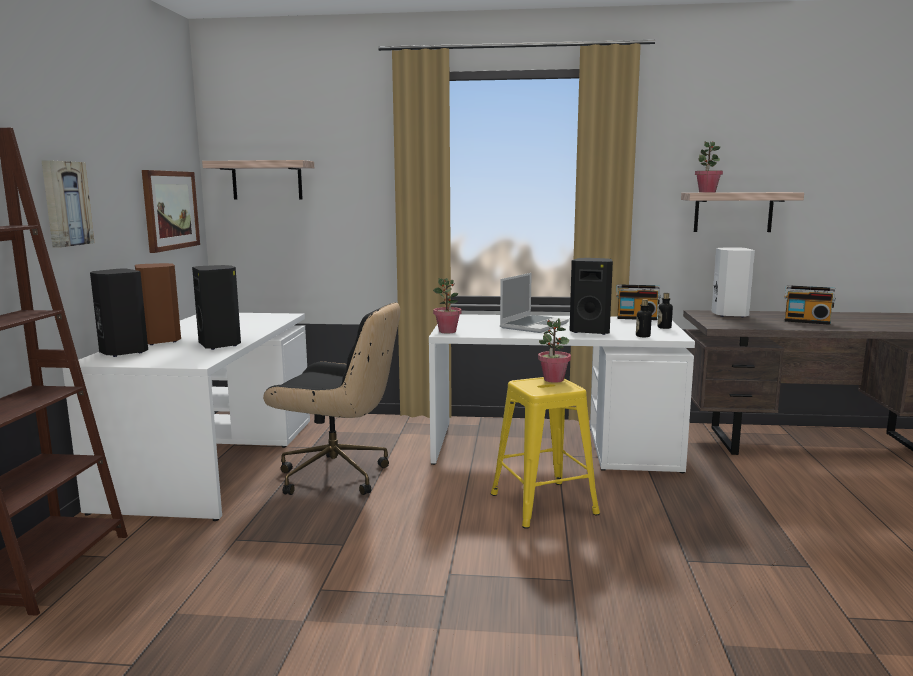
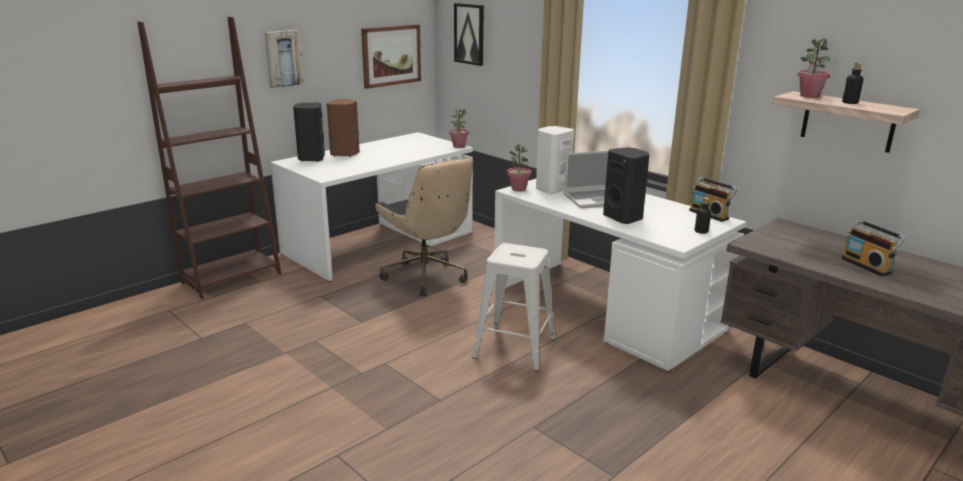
camera: 40 degrees right, 10 degrees up
(220, 345) = (365, 165): black speaker -> none
(267, 180) = (469, 34): shelf -> picture
(543, 504) = (514, 348): yellow stool -> white stool
(553, 380) = (533, 251): potted plant -> potted plant (458, 146)
(643, 336) = (653, 234): bottle -> bottle (850, 102)
(728, 314) = (806, 235): white speaker -> white speaker (551, 189)

